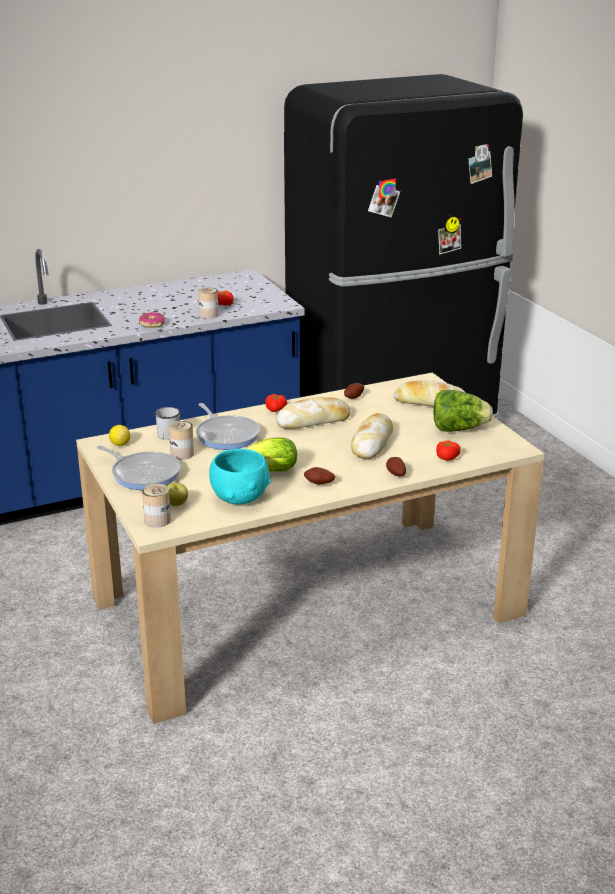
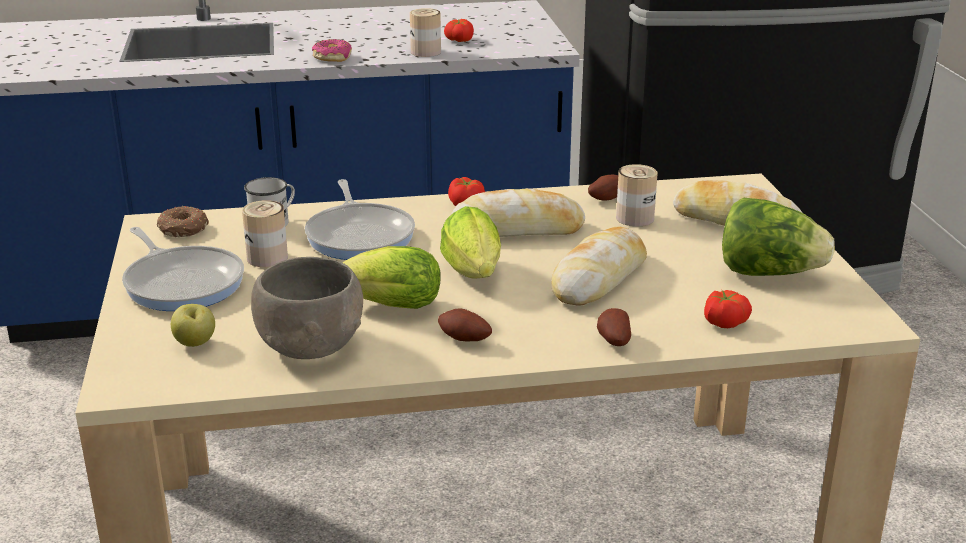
camera: 15 degrees right, 0 degrees up
(120, 444) = (183, 230): lemon -> donut
(157, 520) = (142, 368): can -> can (635, 218)
(240, 497) = (312, 346): turquoise bowl -> grey bowl
(304, 449) = (474, 275): none -> lettuce

